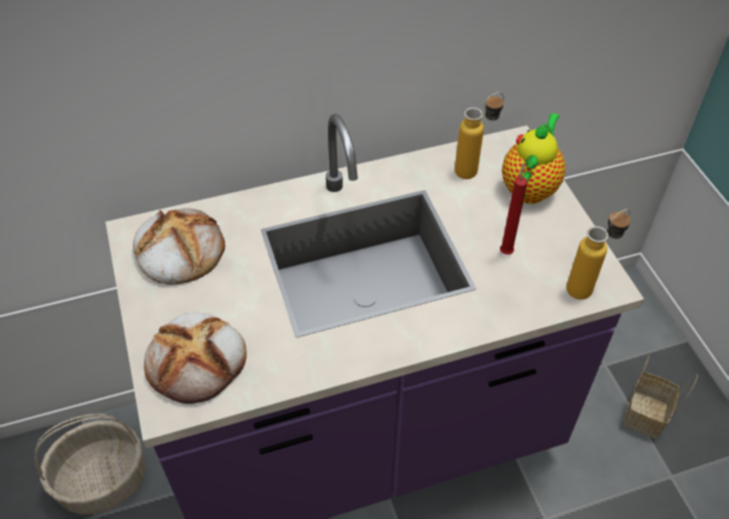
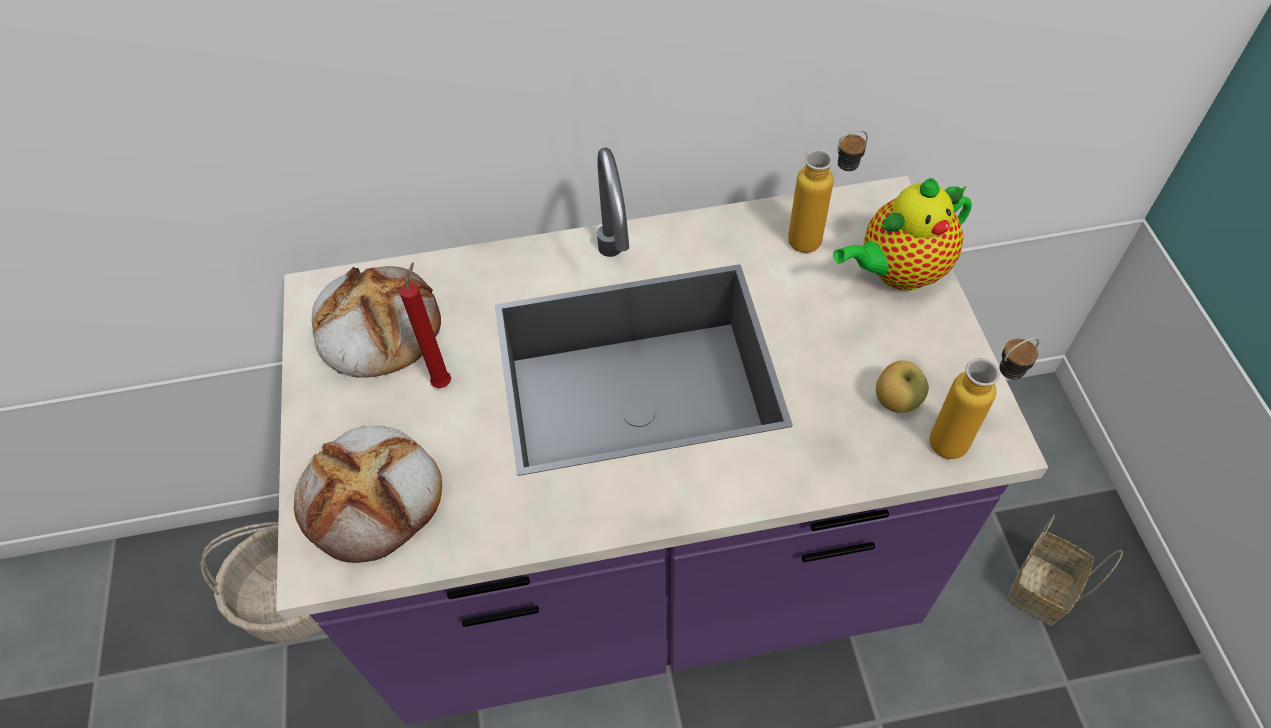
camera: 10 degrees right, 5 degrees up
(506, 251) = (847, 370): red candle -> red candle (444, 381)
(530, 187) = (897, 272): teapot -> teapot turned 150 degrees counterclockwise
(541, 267) = (896, 401): none -> apple

